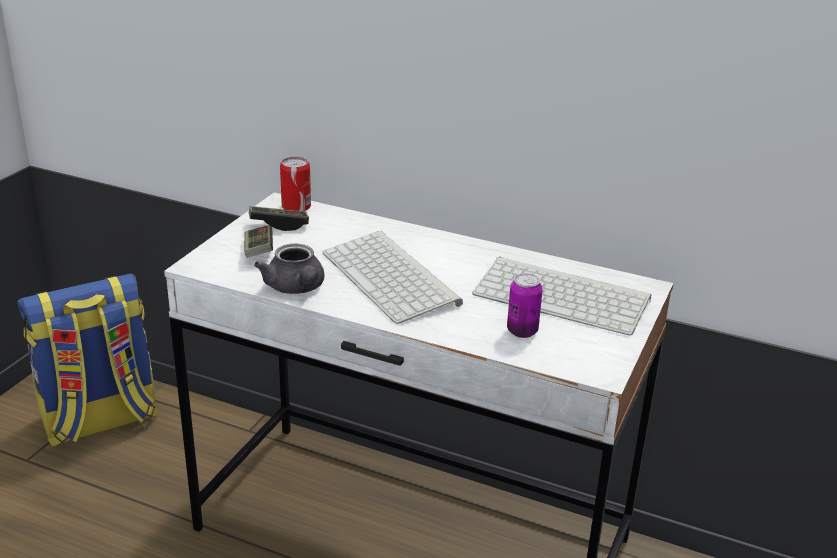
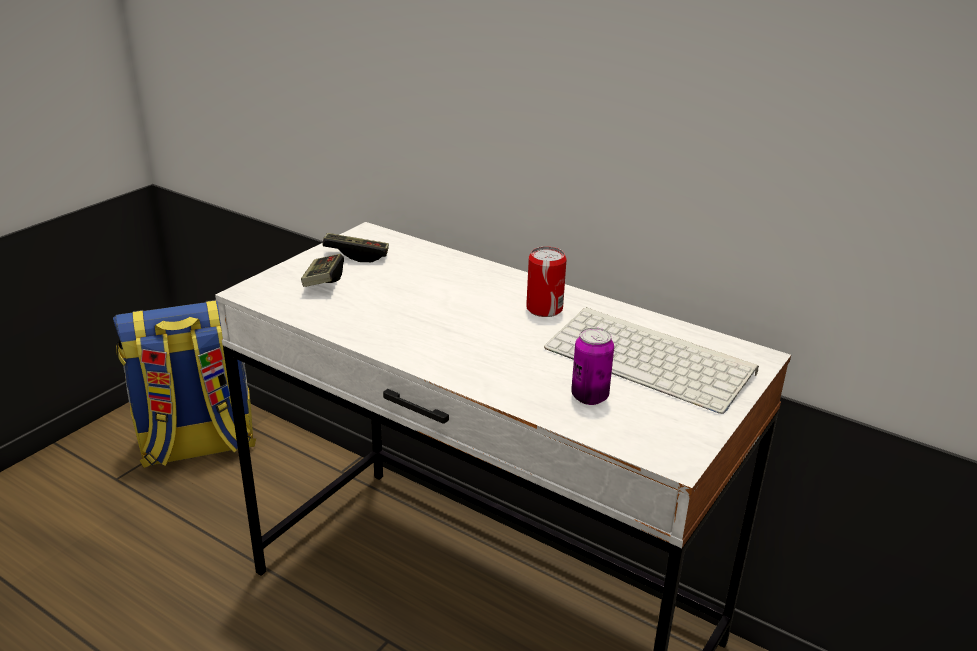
camera: 10 degrees right, 0 degrees up
(296, 206) = (382, 238): can -> can (544, 309)
(296, 288) = (347, 325): grey teapot -> none
(393, 278) = (459, 322): keyboard -> none

